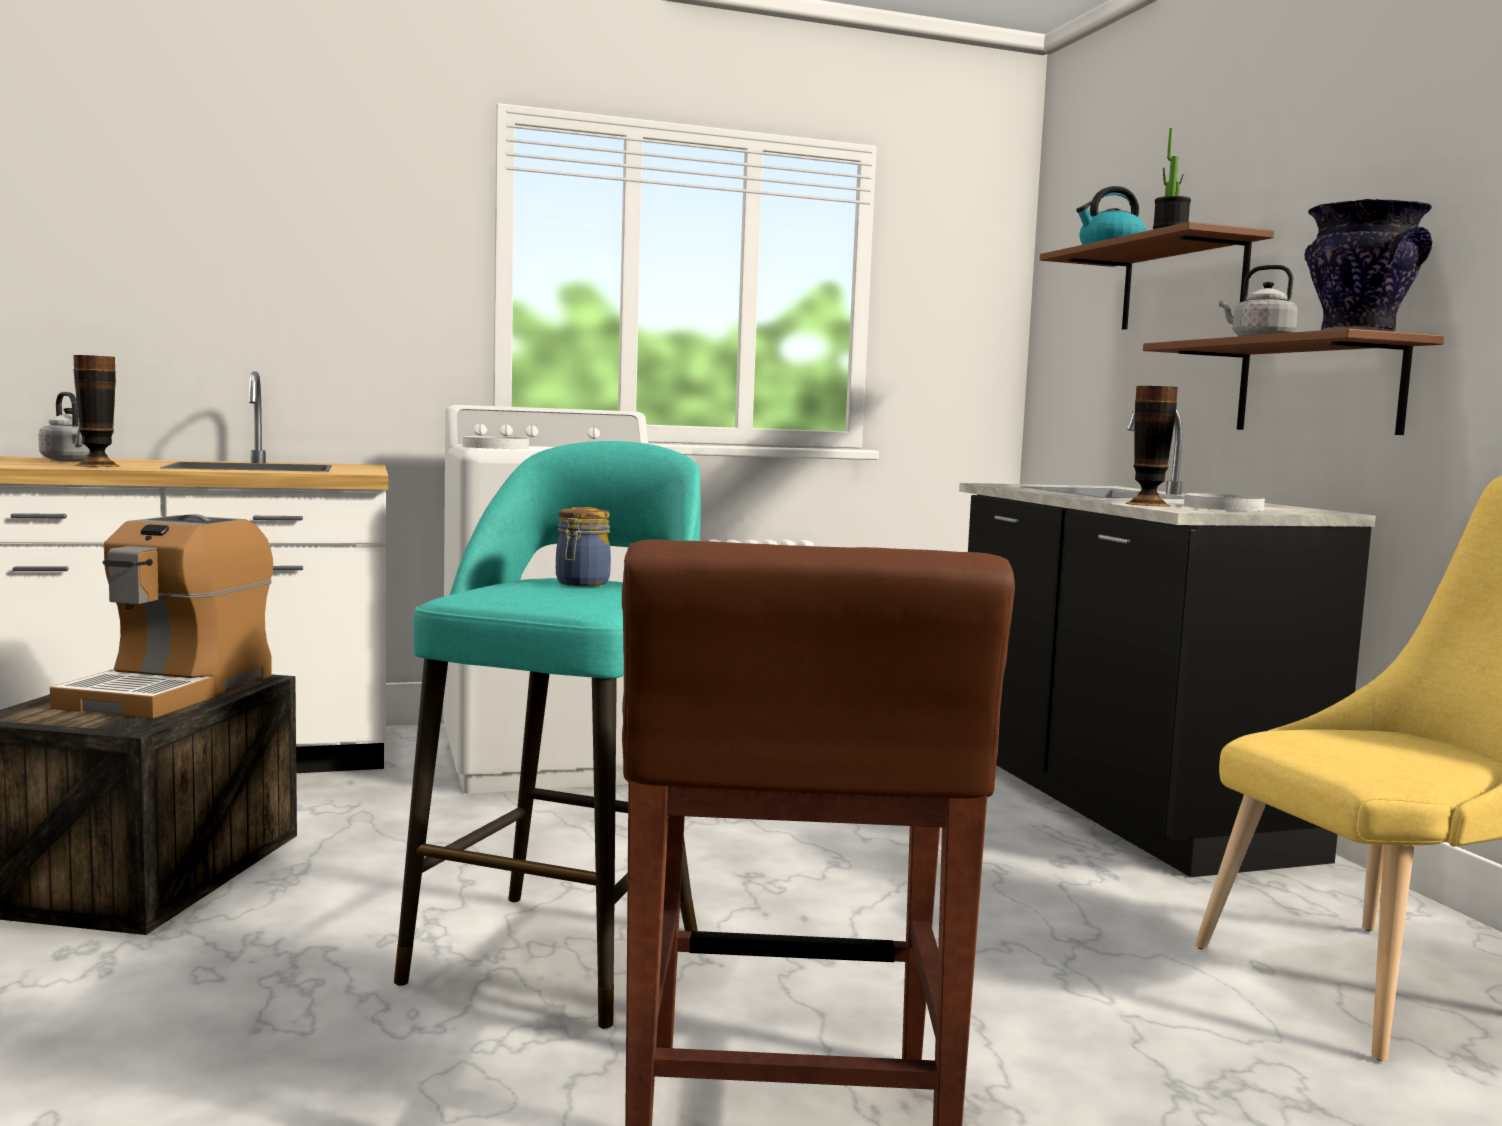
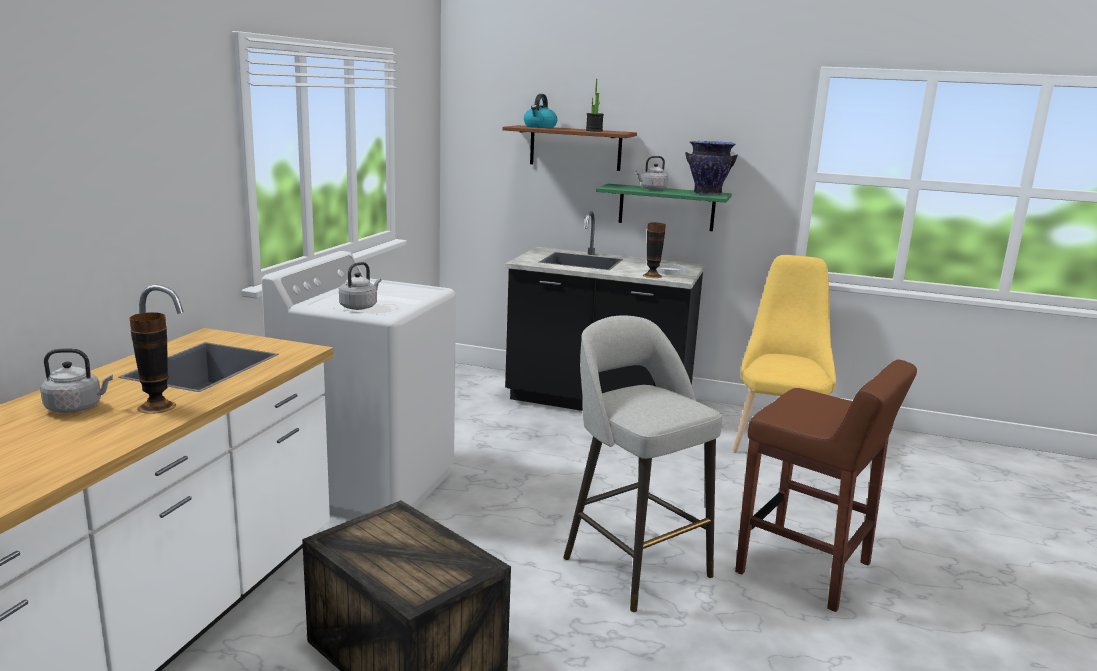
camera: 55 degrees left, 10 degrees up
(172, 690) = (399, 540): coffee machine -> none
(496, 447) = (360, 307): white plate -> grey kettle
(560, 952) = (634, 565): turquoise stool -> grey stool
(581, 583) = (645, 395): jar -> none
(1318, 387) = (666, 207): brown shelf -> green shelf

